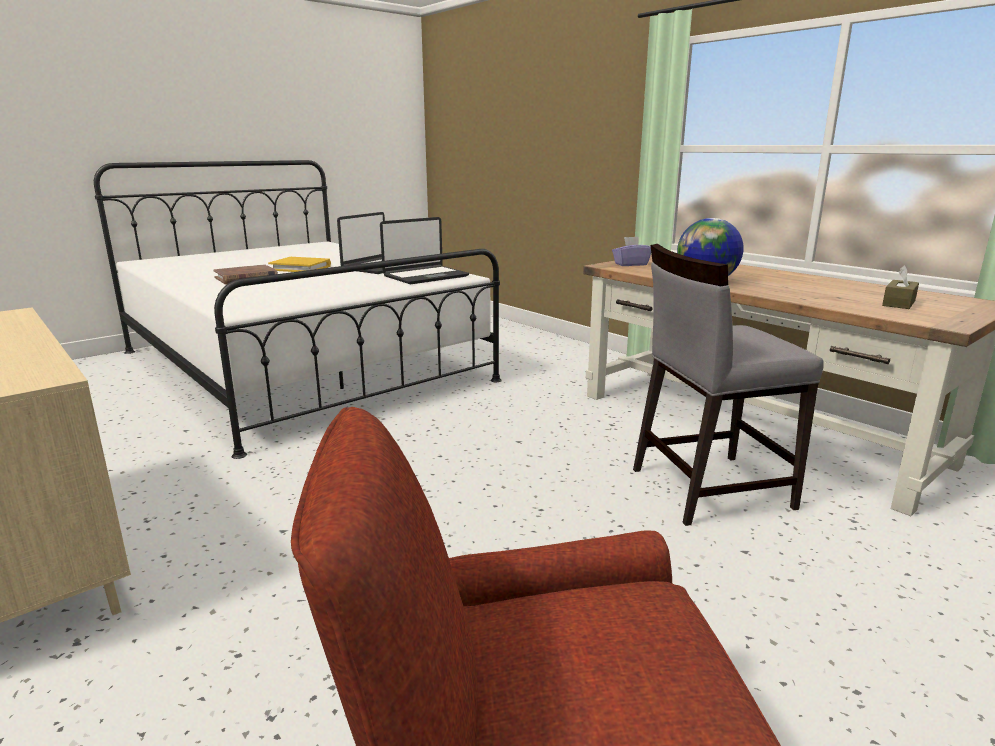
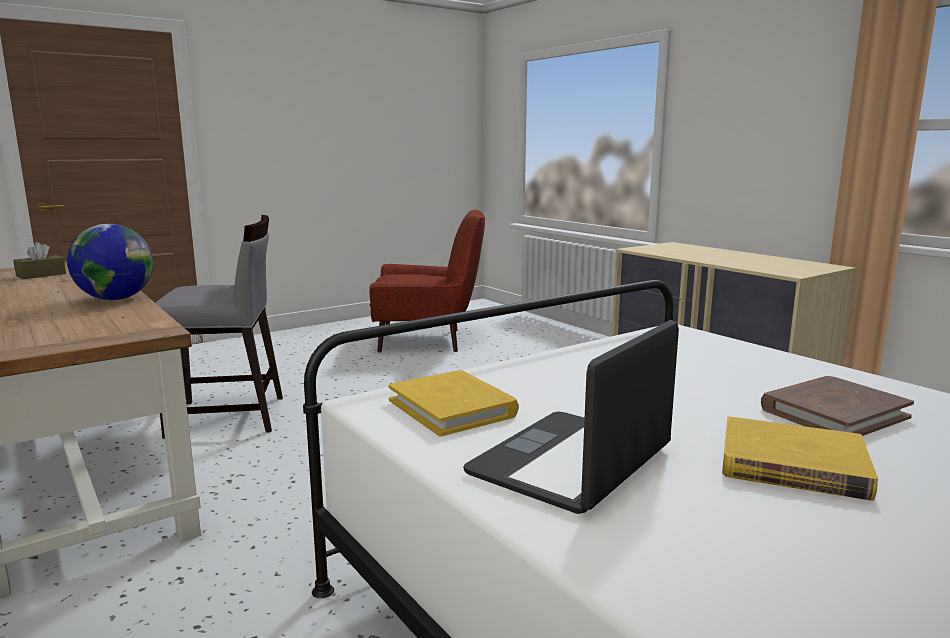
camera: 175 degrees left, 5 degrees down
(425, 276) = (452, 408): laptop -> yellow book
(630, 264) = (109, 332): purple tissue box -> none

